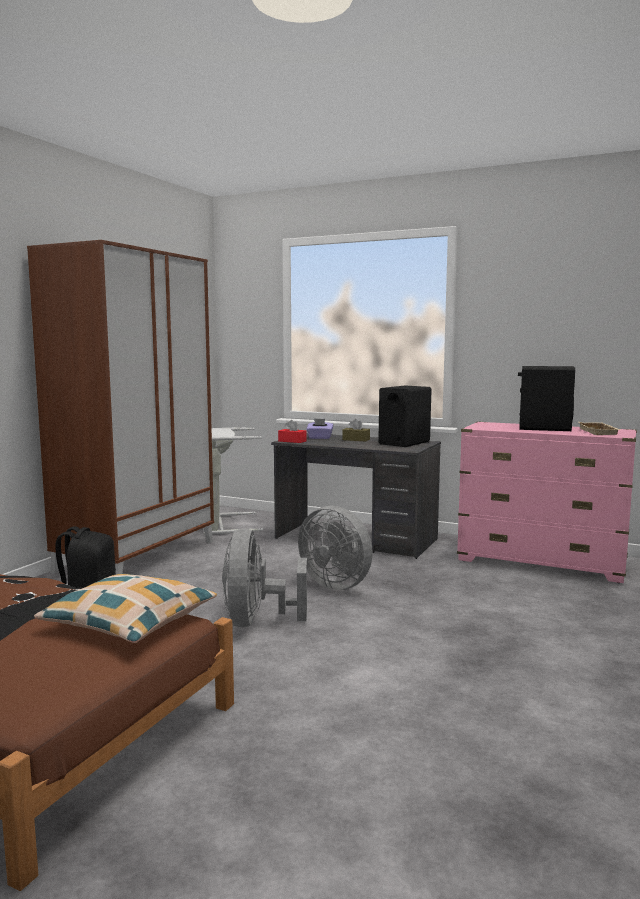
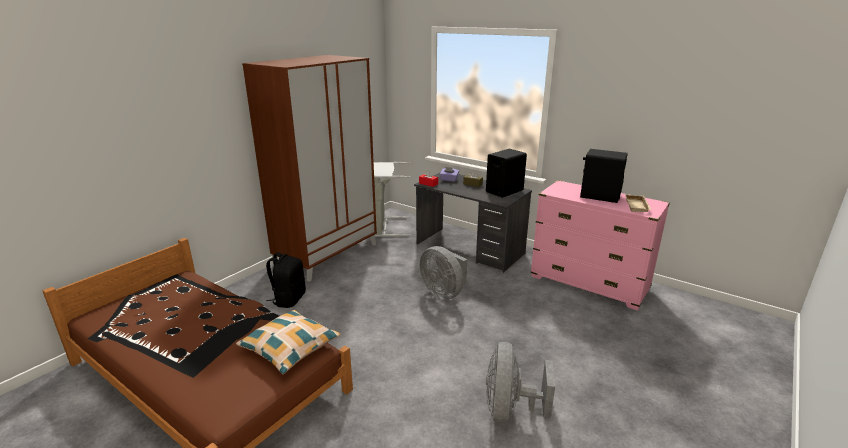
camera: 10 degrees right, 15 degrees up
(257, 621) = (384, 322): grey fan -> grey fan (510, 410)

